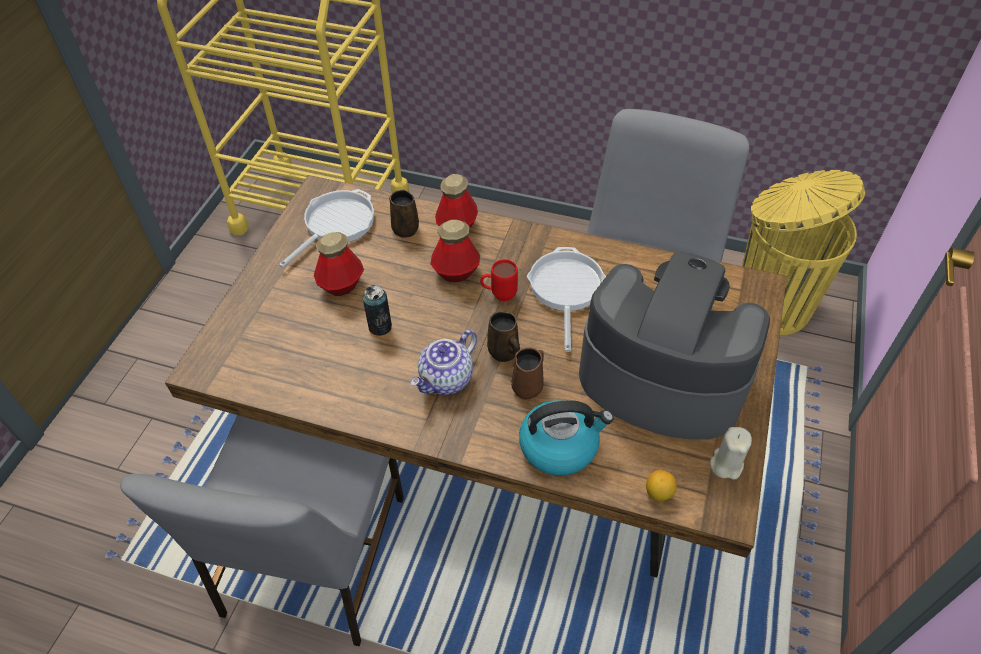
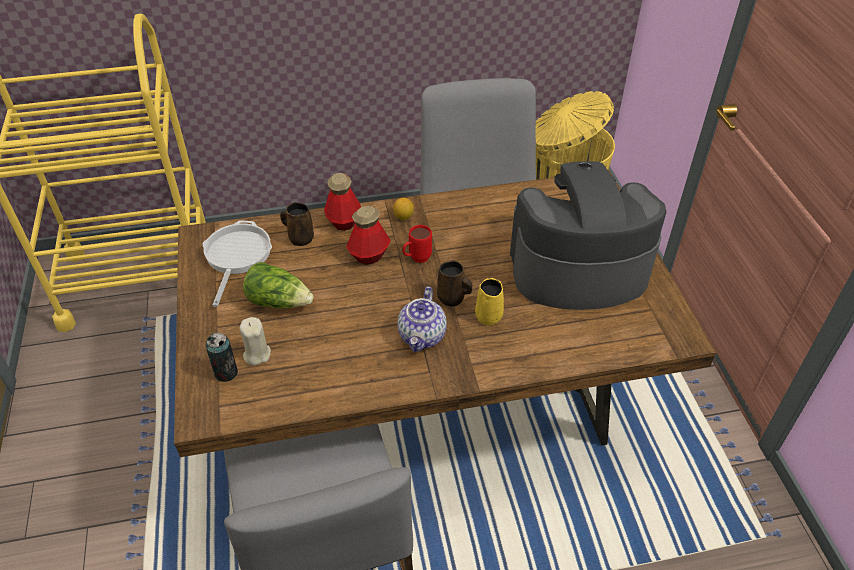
camera: 30 degrees left, 5 degrees down
(341, 285) = (279, 301): bottle -> lettuce
(380, 327) = (338, 320): can -> can (226, 373)
(528, 386) = (489, 315): brown mug -> yellow mug
(560, 446) = (543, 346): kettle -> none
(565, 289) = (464, 236): frying pan -> none
(658, 493) = (633, 346): lemon -> lemon (403, 216)
(726, 464) = (661, 308): beige candle -> beige candle (257, 354)

